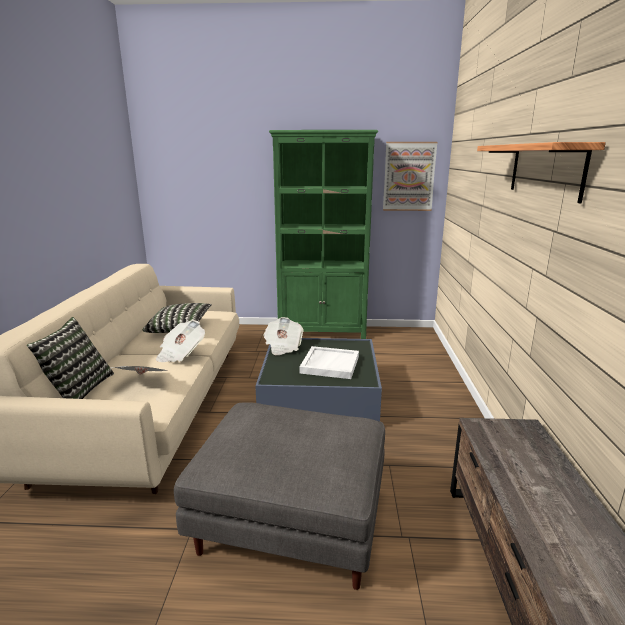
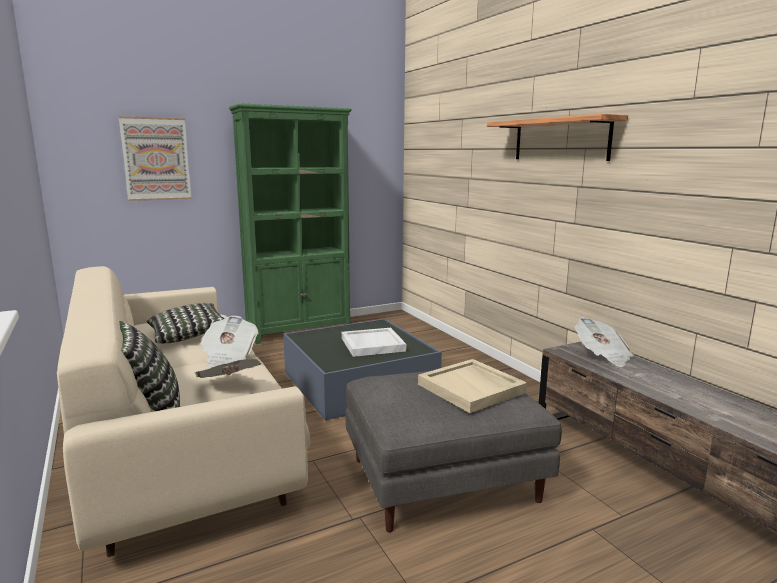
camera: 30 degrees left, 5 degrees down
(283, 346) = (307, 339): newspaper -> newspaper (602, 356)
(314, 446) = (472, 388): none -> beige tray
(409, 176) = (369, 157): picture -> picture (156, 159)

